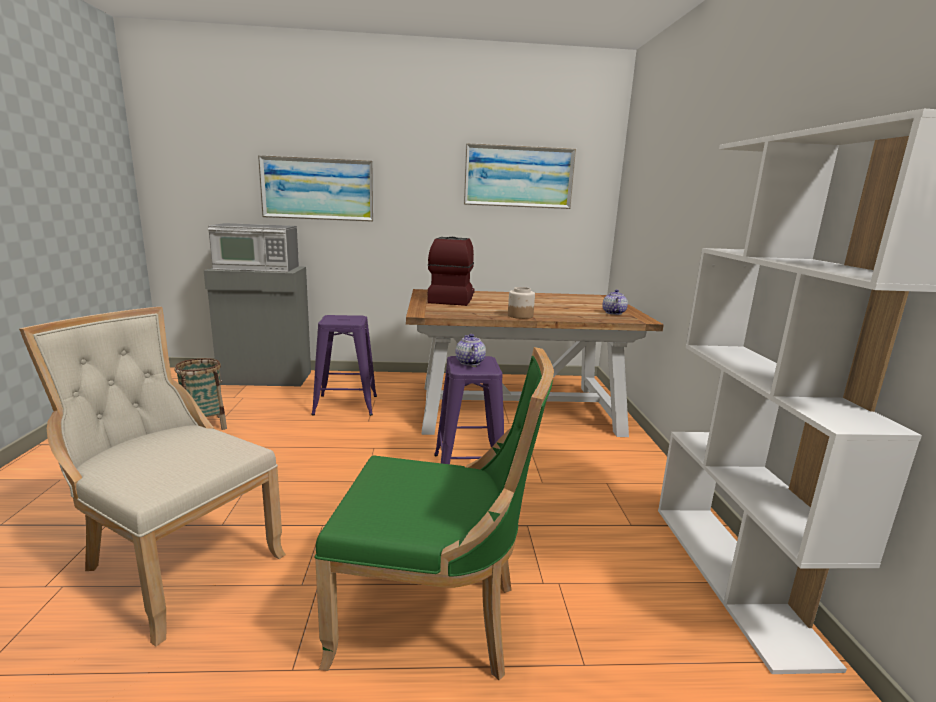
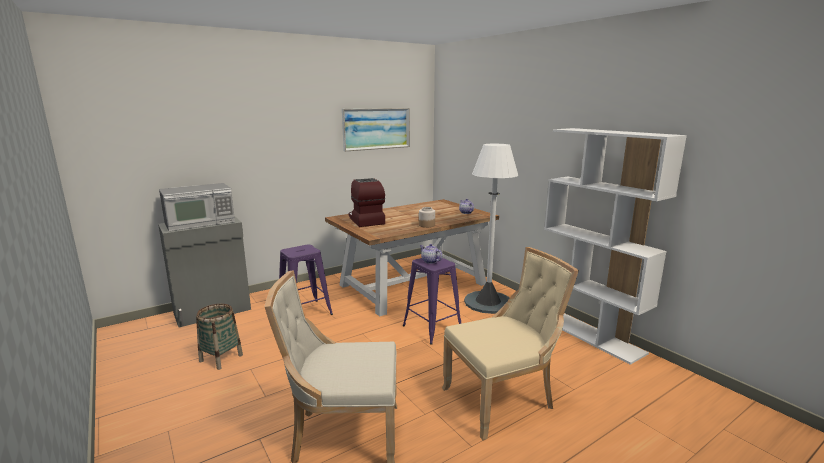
camera: 30 degrees left, 0 degrees up
(318, 189) = (235, 151): picture -> none
(434, 619) = (502, 400): green chair -> beige chair
(598, 463) = (488, 302): none -> white floor lamp

